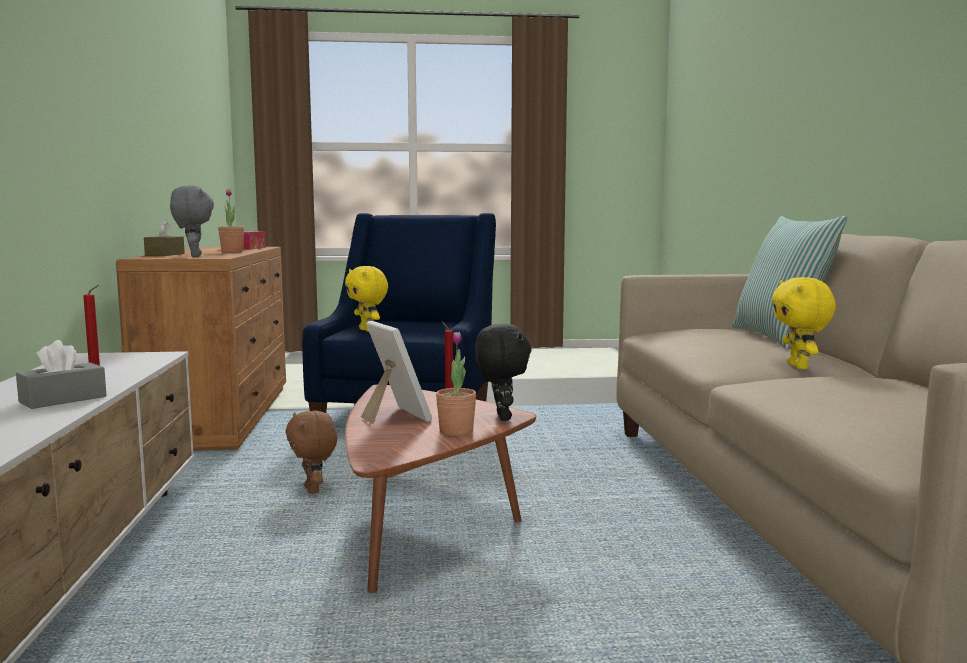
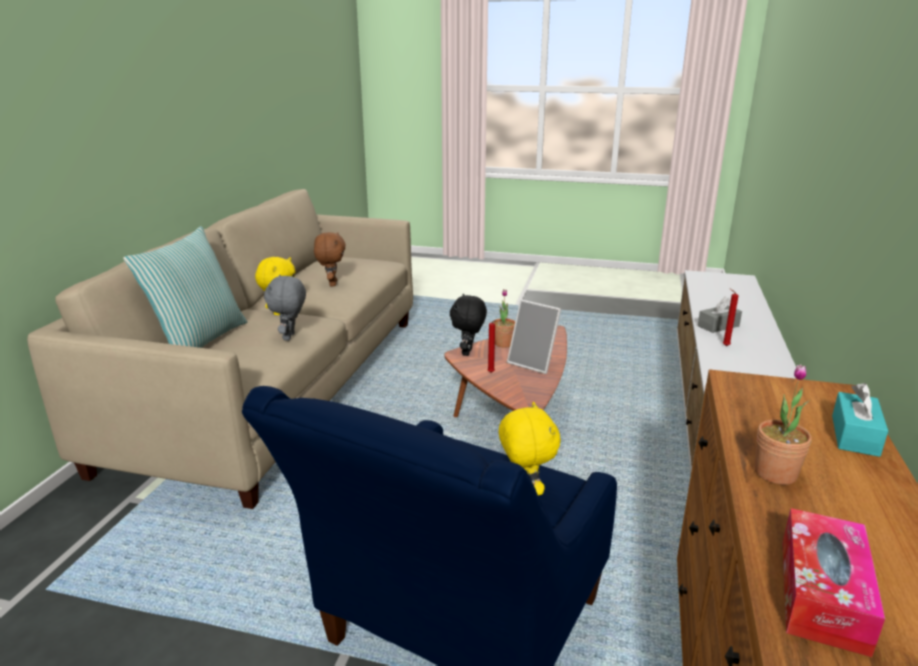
camera: 160 degrees left, 15 degrees up
(165, 254) = (855, 435): brown tissue box -> turquoise tissue box
(194, 256) = (778, 401): grey plush toy -> grey plush toy (290, 337)
(314, 491) = (586, 477): brown plush toy -> brown plush toy (332, 284)
(394, 417) = (534, 363): picture frame -> picture frame turned 45 degrees counterclockwise

